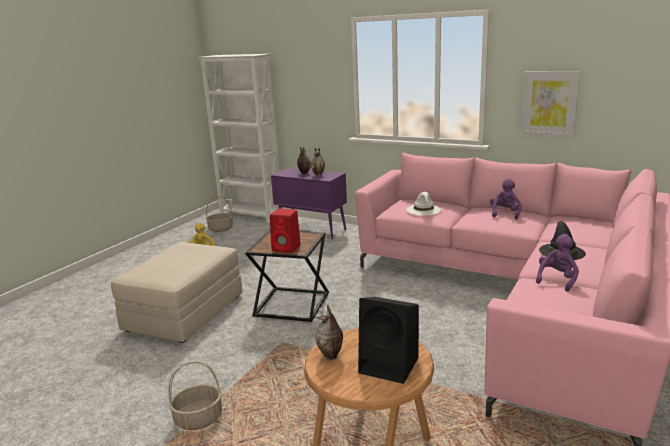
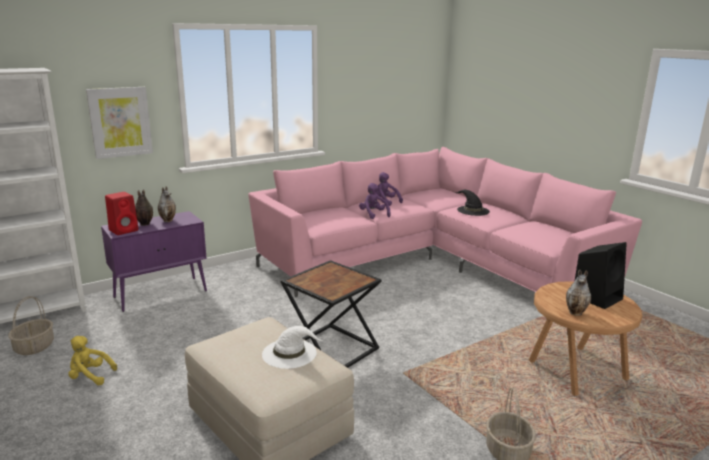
camera: 65 degrees left, 0 degrees up
(287, 248) = (350, 282): red speaker -> red speaker (124, 230)
(424, 210) = (337, 217): white hat -> white hat (290, 353)
(549, 103) = (363, 107): picture -> picture (120, 122)
(557, 280) = (513, 224): purple plush toy -> purple plush toy (373, 214)

